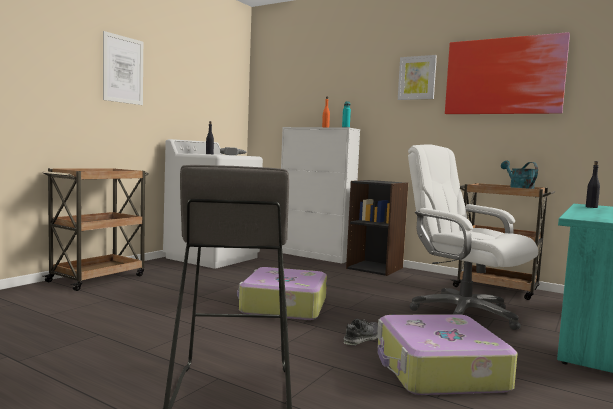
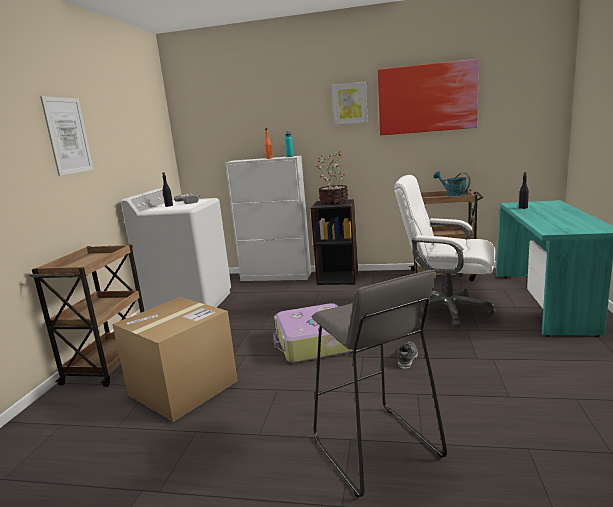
camera: 20 degrees left, 10 degrees up
(129, 306) = (183, 388): none -> cardboard box
(382, 181) = (334, 202): none -> potted plant
(438, 370) = (485, 371): suitcase -> none

